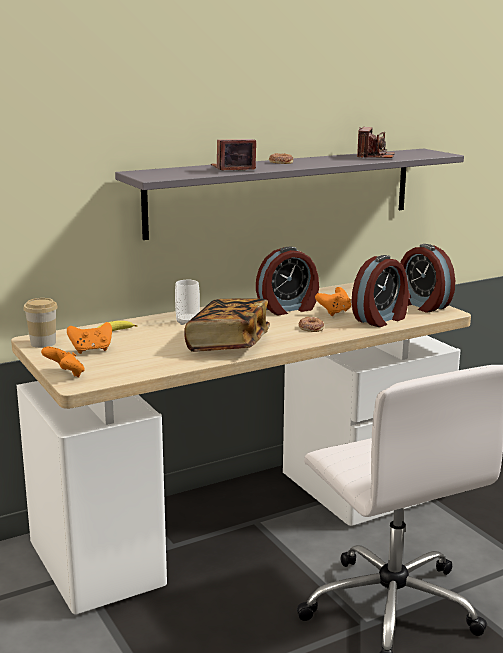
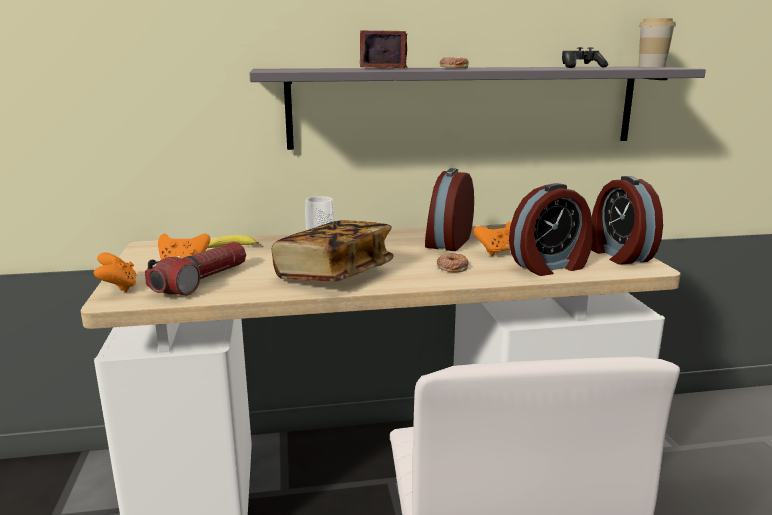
camera: 20 degrees right, 0 degrees up
(43, 343) = (150, 250): cup -> cup (651, 66)
(127, 362) = (201, 281): none -> flashlight
(288, 309) = (447, 242): alarm clock -> alarm clock turned 120 degrees clockwise
(374, 156) = (581, 67): camera -> game controller

